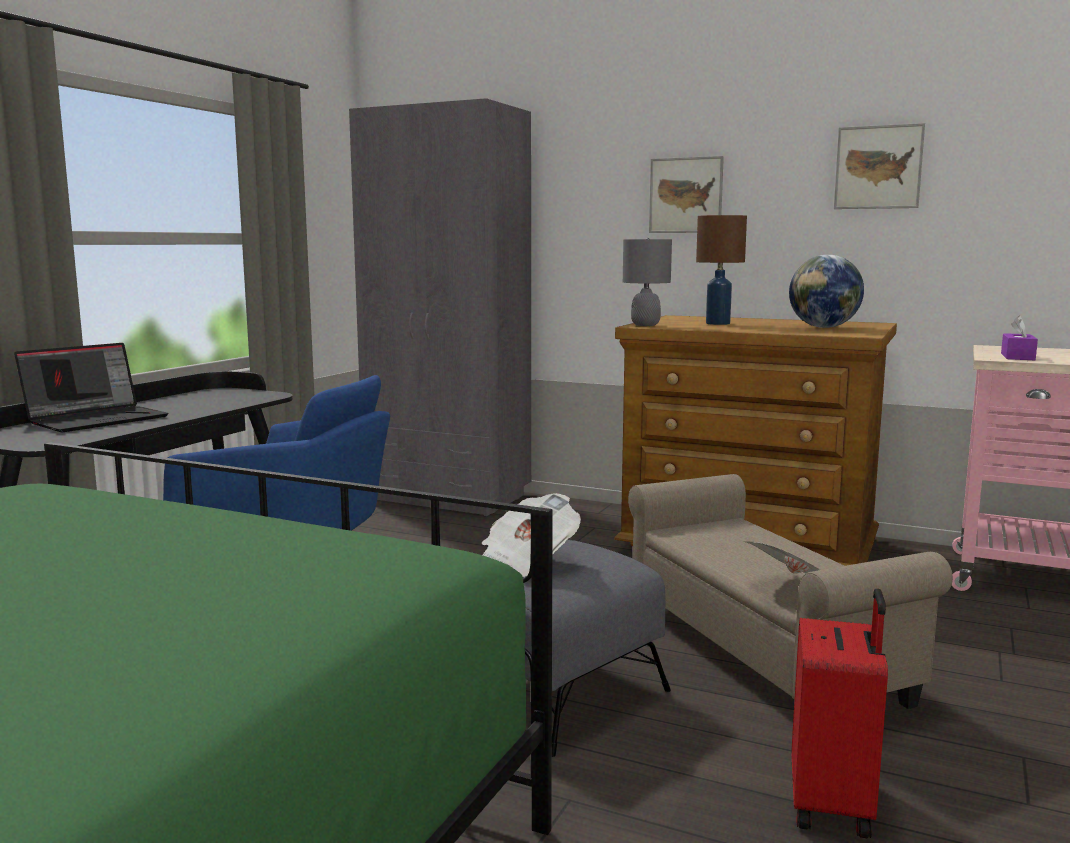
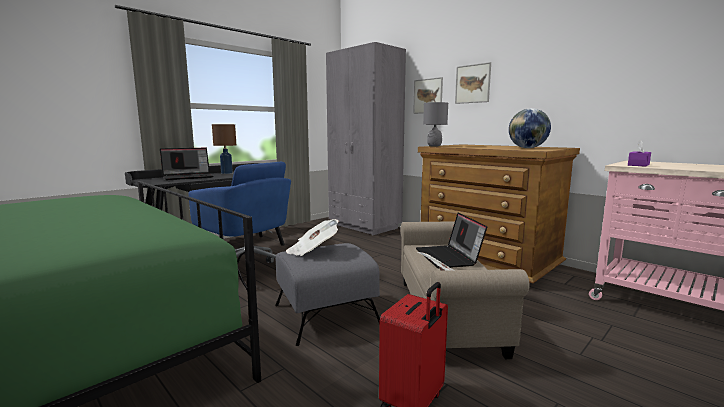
camera: 20 degrees right, 0 degrees up
(718, 323) = (474, 146): brown table lamp -> brown table lamp (227, 173)
(752, 545) = (449, 257): none -> laptop
(878, 167) = (572, 61): picture -> picture (428, 96)

